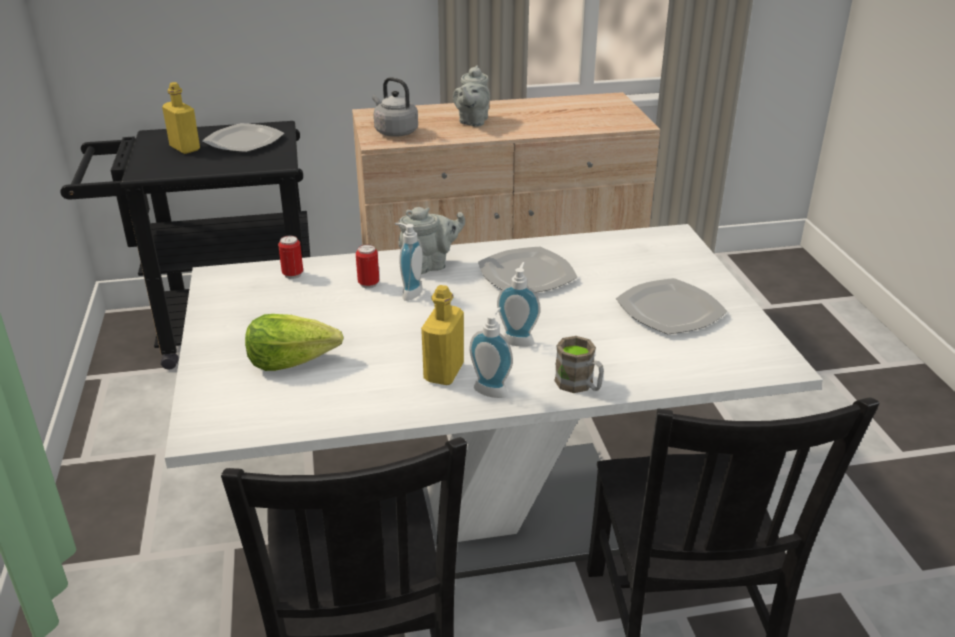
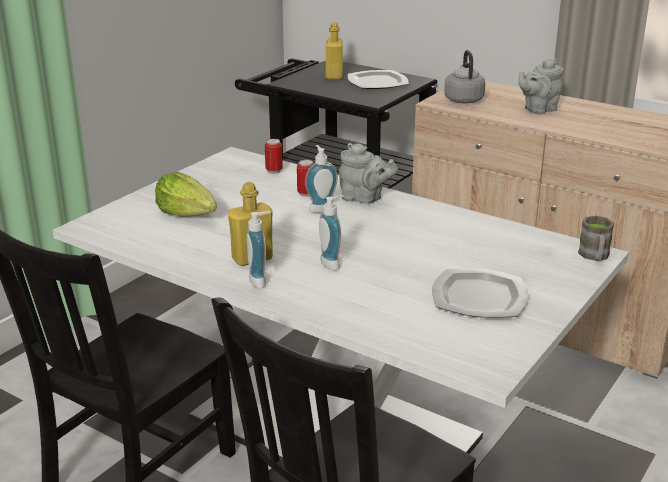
camera: 45 degrees right, 5 degrees down
(528, 274) = (419, 231): plate -> none
(579, 385) = (316, 306): brown mug -> brown mug (594, 256)

